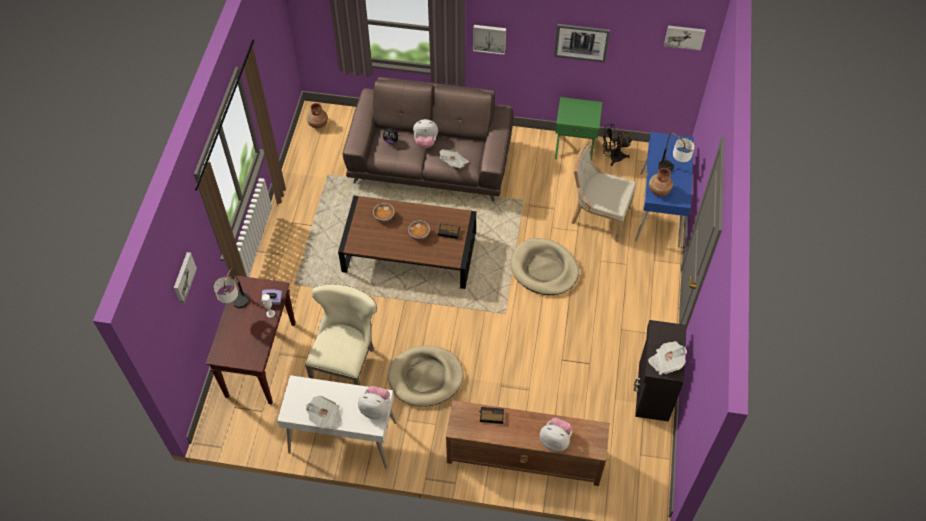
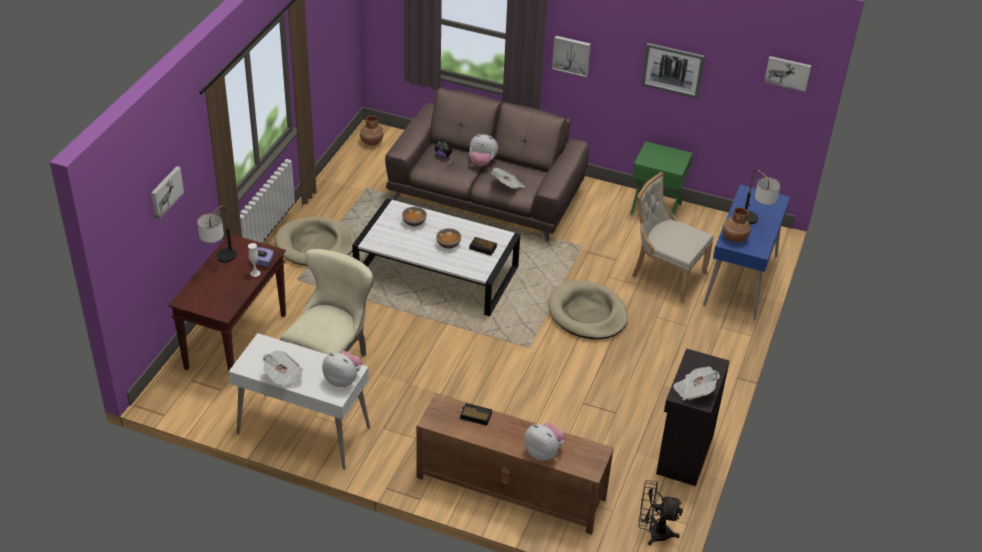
camera: 10 degrees right, 15 degrees down
(410, 252) = (437, 272): brown coffee table -> white coffee table
(425, 377) = (417, 391): beige dog bed -> beige dog bed (315, 245)
(612, 157) = (698, 223): black fan -> black fan (653, 532)

